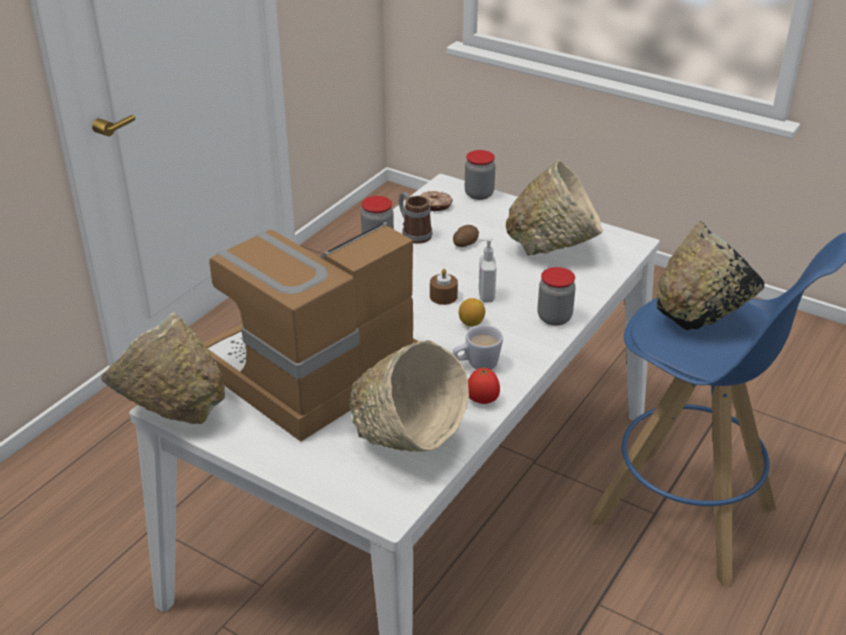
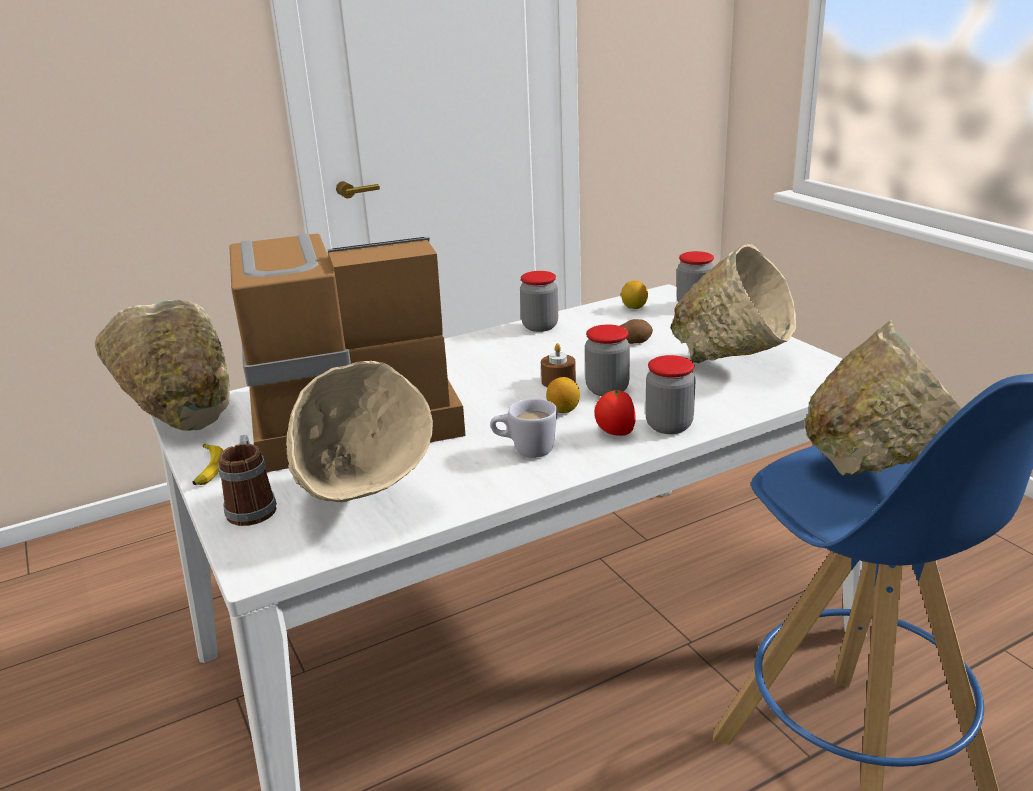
camera: 30 degrees right, 10 degrees down
(254, 450) = (207, 469): none -> banana
(413, 233) = (585, 325): mug -> mug (252, 506)
(435, 206) = (634, 307): donut -> lemon
(482, 401) = (493, 485): tomato -> tomato (615, 433)
(485, 295) = (607, 389): soap dispenser -> jar
(700, 316) = (882, 467): black bowl -> beige bowl

